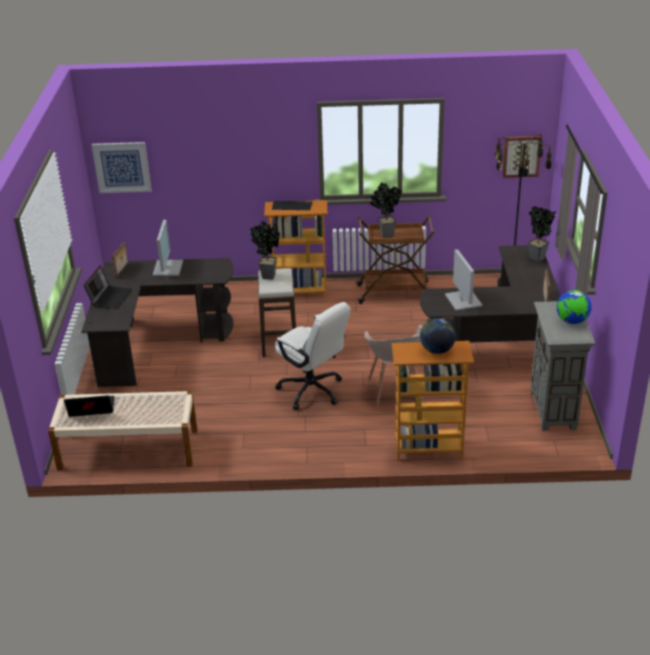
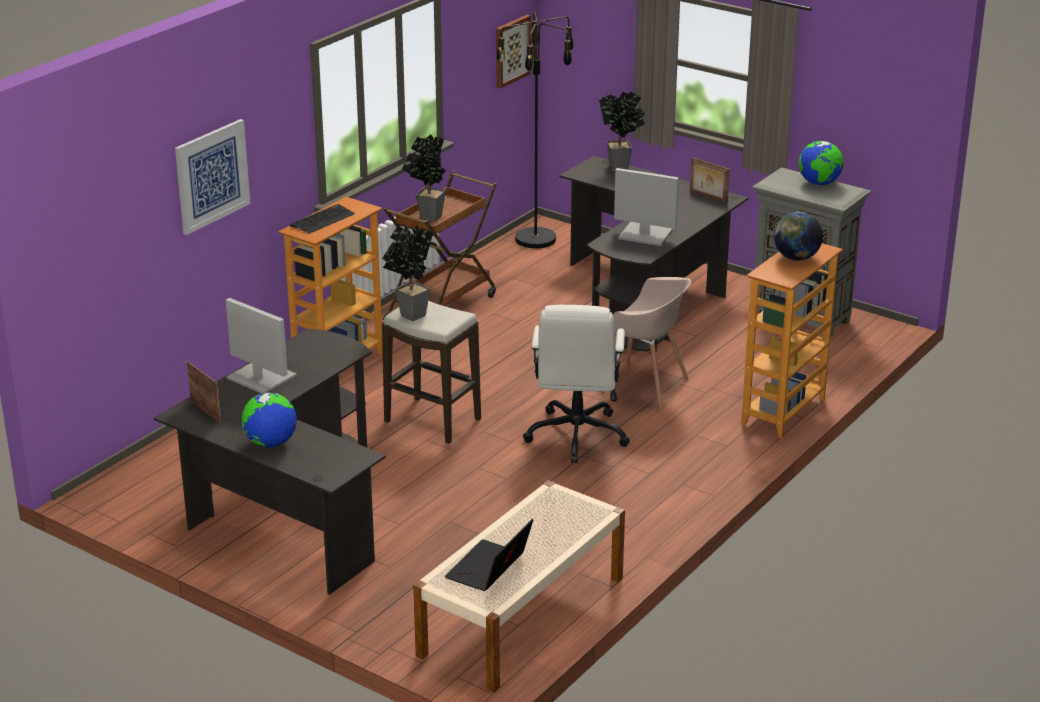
camera: 55 degrees left, 5 degrees down
(109, 297) = (270, 443): laptop -> globe
(122, 167) = (74, 255): picture -> picture (212, 176)
(313, 392) = (576, 438): white office chair -> white office chair turned 105 degrees clockwise

